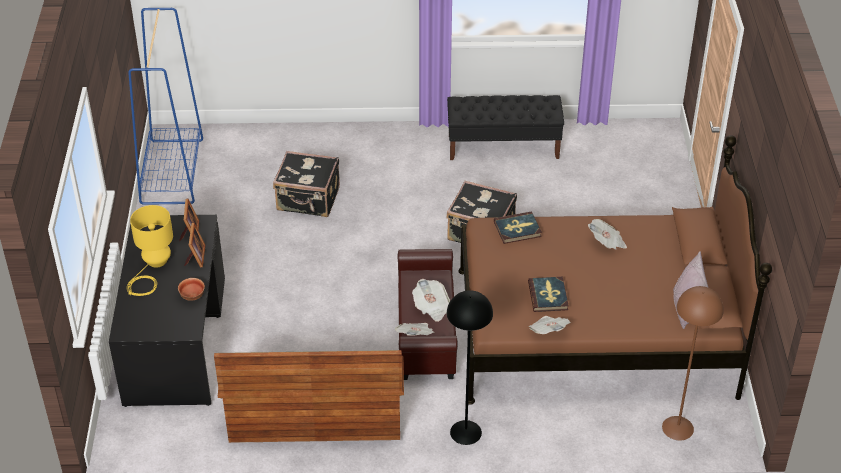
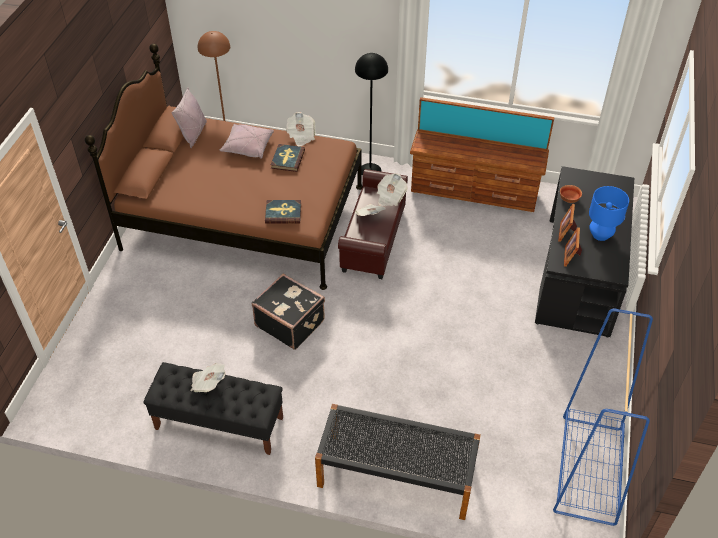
camera: 165 degrees left, 5 degrees up
(151, 270) = (605, 227): yellow table lamp -> blue table lamp
(308, 200) = (444, 396): black suitcase -> none
(337, 140) = (396, 476): none -> black bench
(606, 303) = (248, 147): none -> purple pillow
(607, 243) = (217, 191): newspaper -> newspaper (208, 383)

